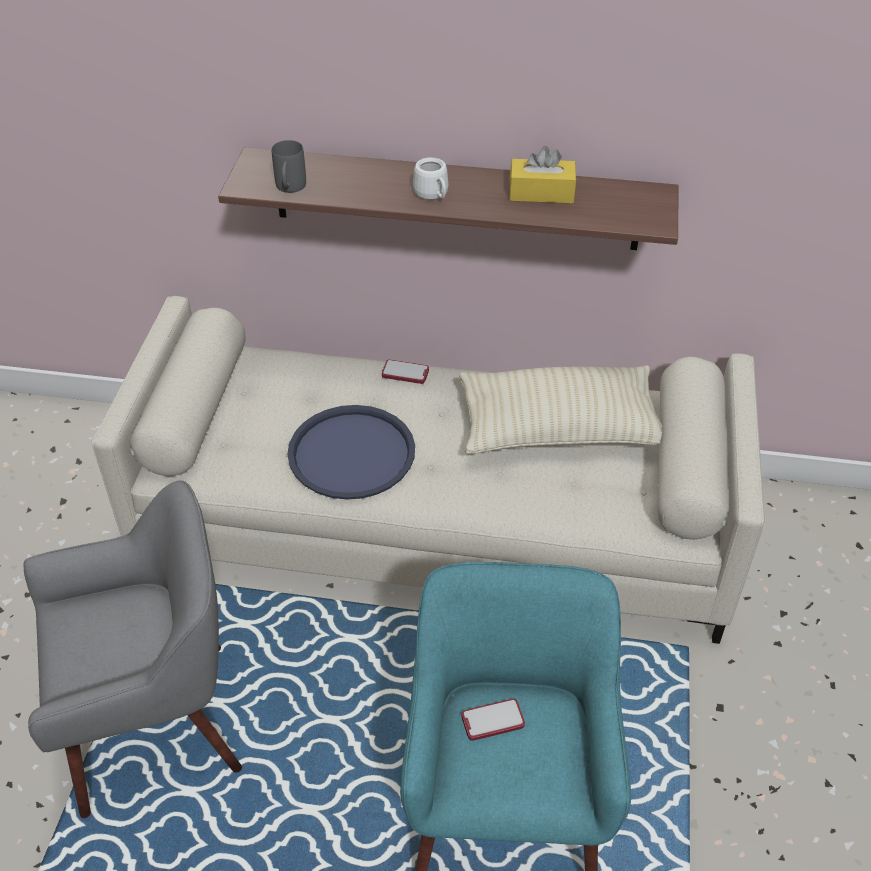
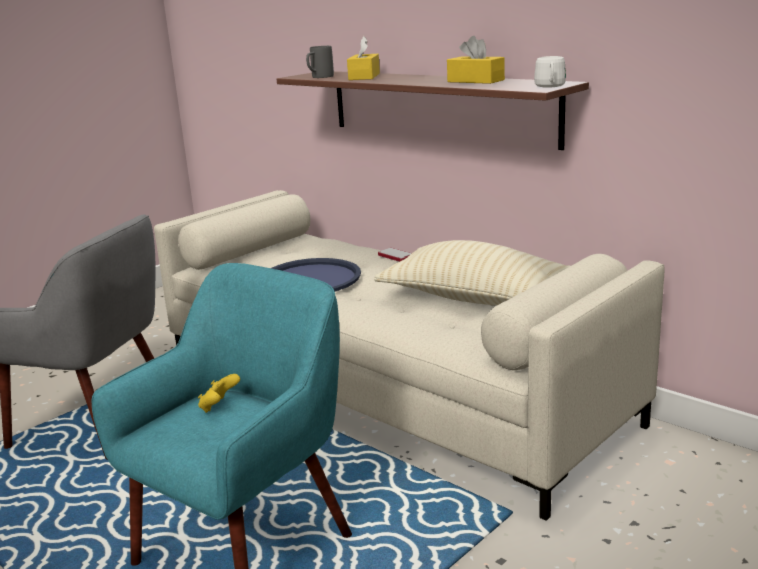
camera: 35 degrees right, 25 degrees down
(358, 181) = (364, 77): none -> yellow tissue box
(433, 196) = (400, 80): white mug -> white mug (550, 87)
(492, 720) = (219, 406): phone -> yellow game controller

